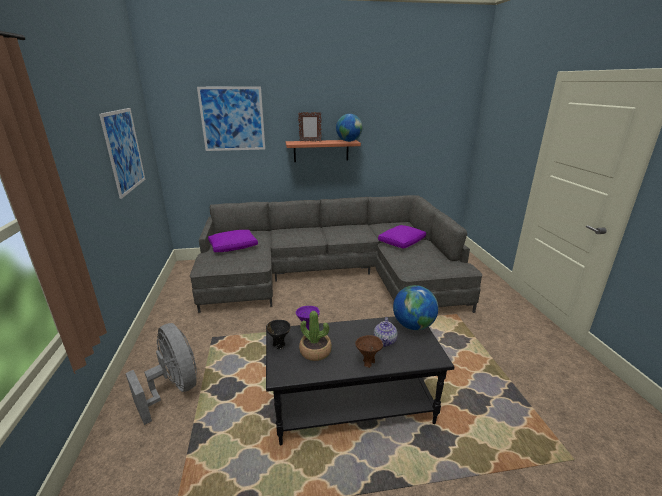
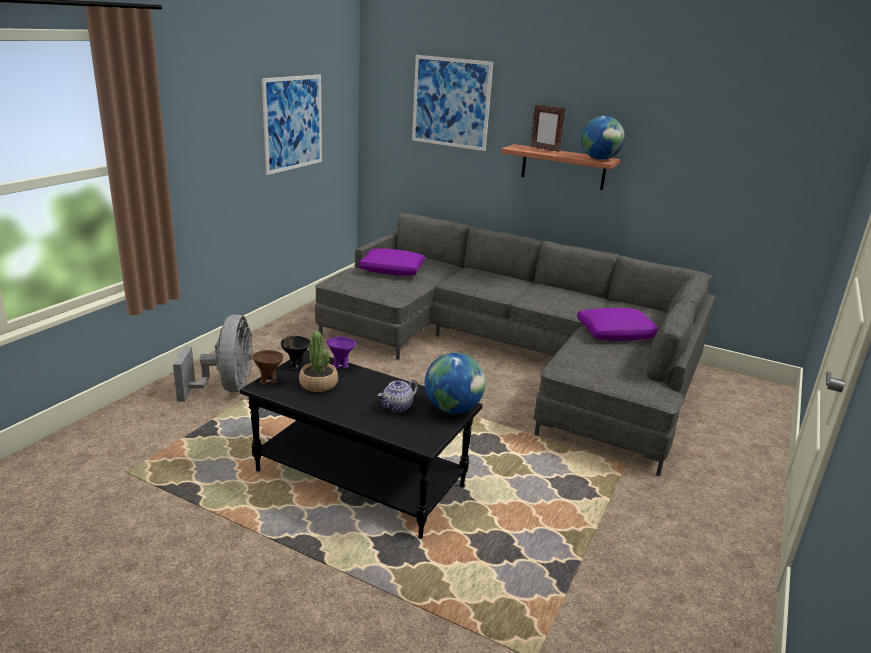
camera: 35 degrees right, 0 degrees up
(368, 362) = (351, 413): brown bowl -> brown bowl (268, 381)

